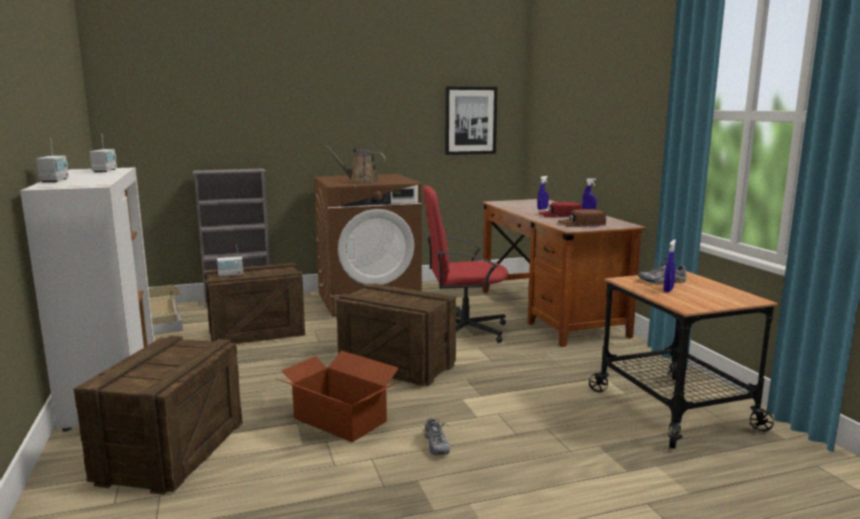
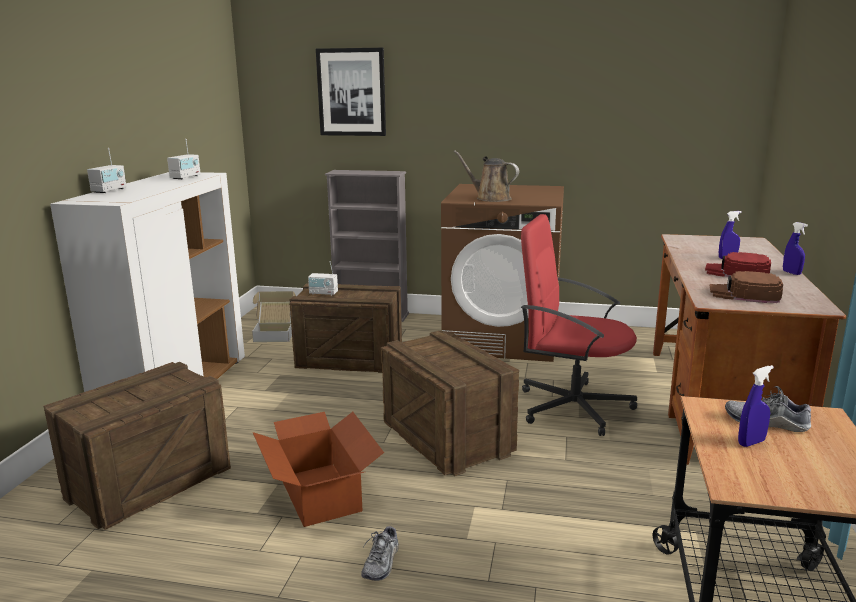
camera: 30 degrees right, 5 degrees up
(470, 120) = (676, 119): picture -> picture (351, 92)

